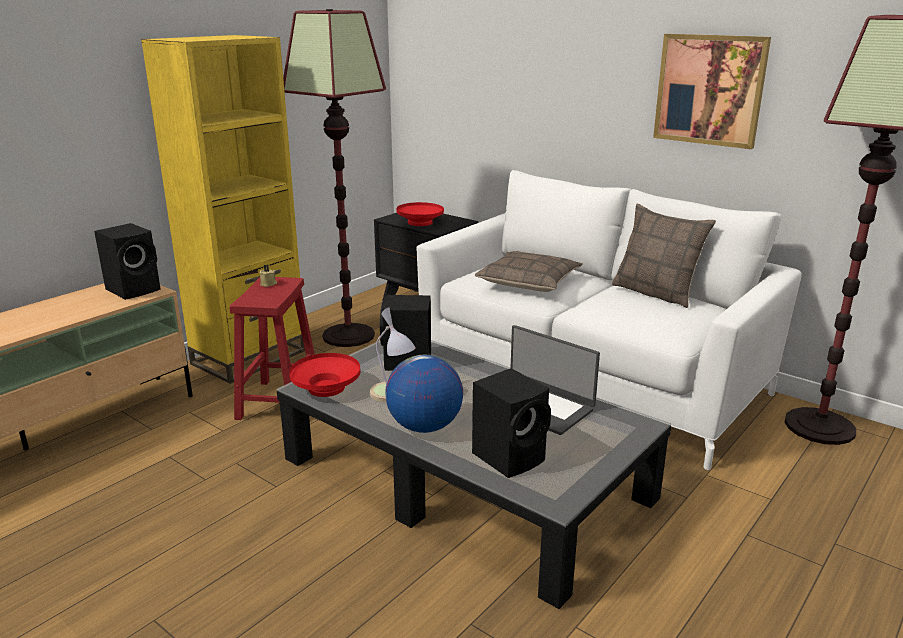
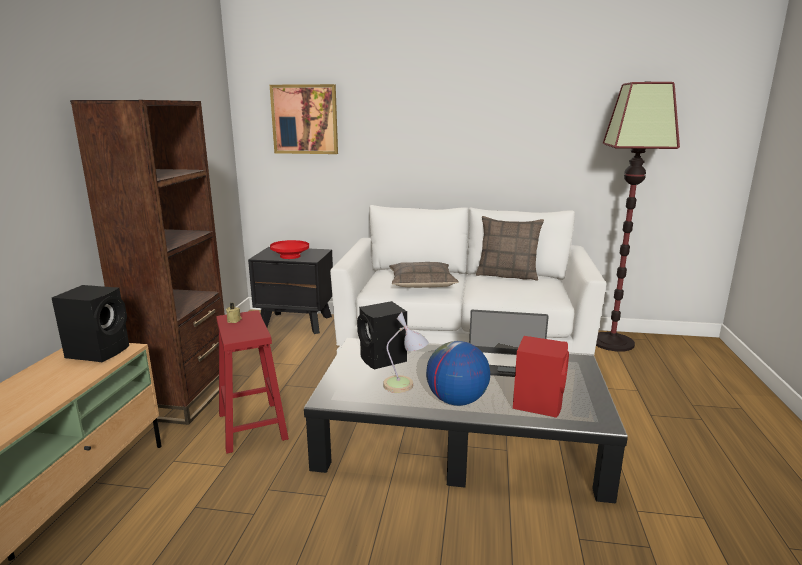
camera: 30 degrees left, 5 degrees down
(249, 357) = (184, 397): yellow bookcase -> brown bookcase
(326, 388) = (346, 395): red bowl -> none
(349, 336) = (257, 359): floor lamp -> none
(510, 456) = (538, 403): black speaker -> red speaker
(710, 90) = (511, 136): picture -> picture (305, 119)

